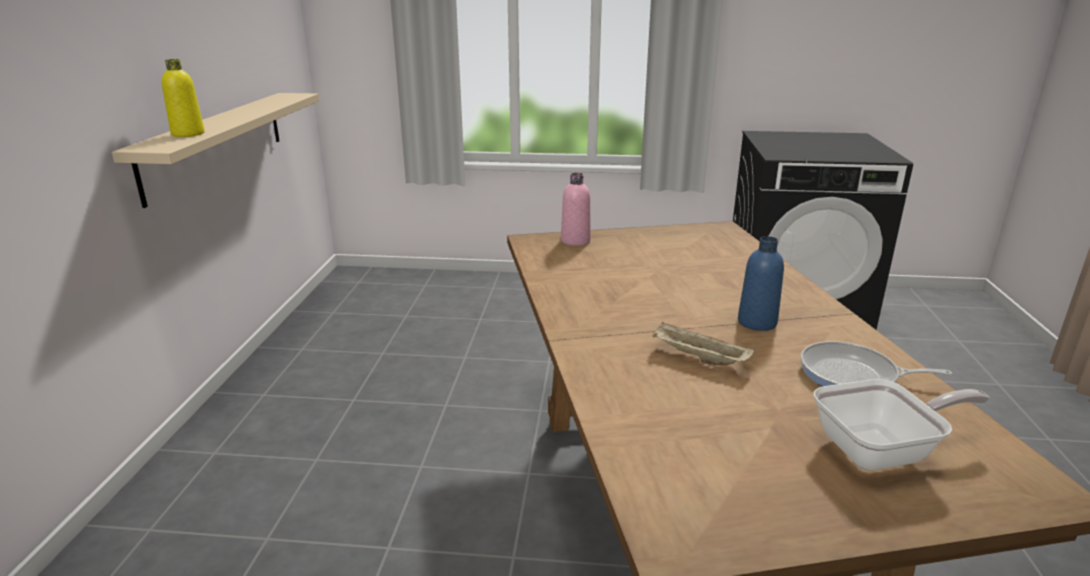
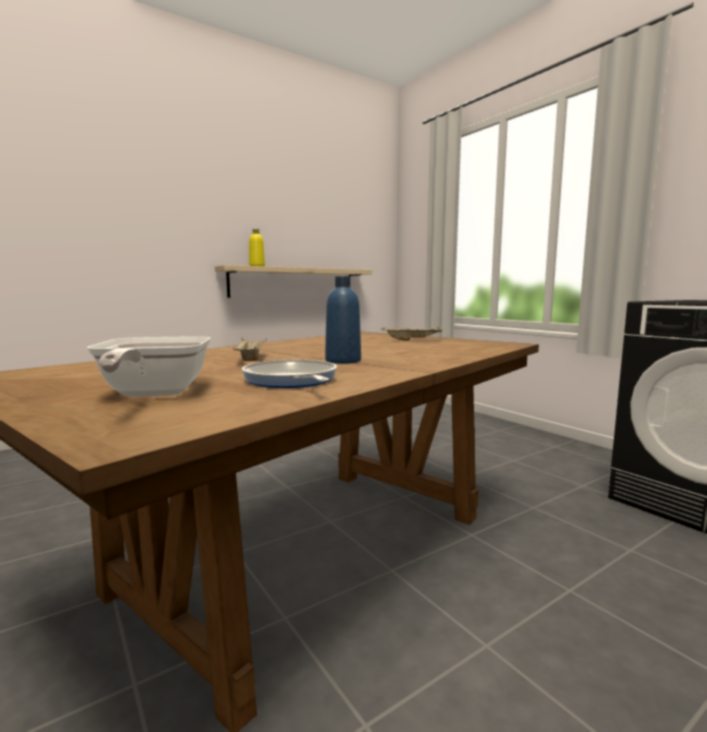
camera: 50 degrees right, 15 degrees down
(575, 241) = (386, 335): pink bottle -> none
(639, 247) = (412, 340): none -> beige tray
(882, 451) = (152, 394): frying pan -> frying pan turned 45 degrees clockwise

